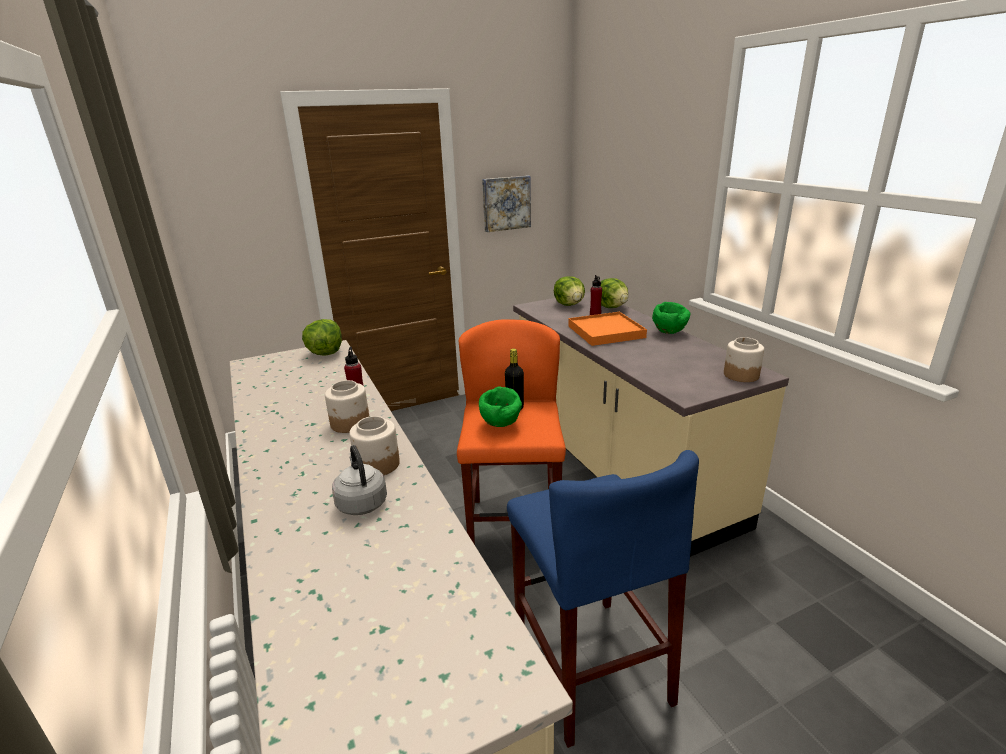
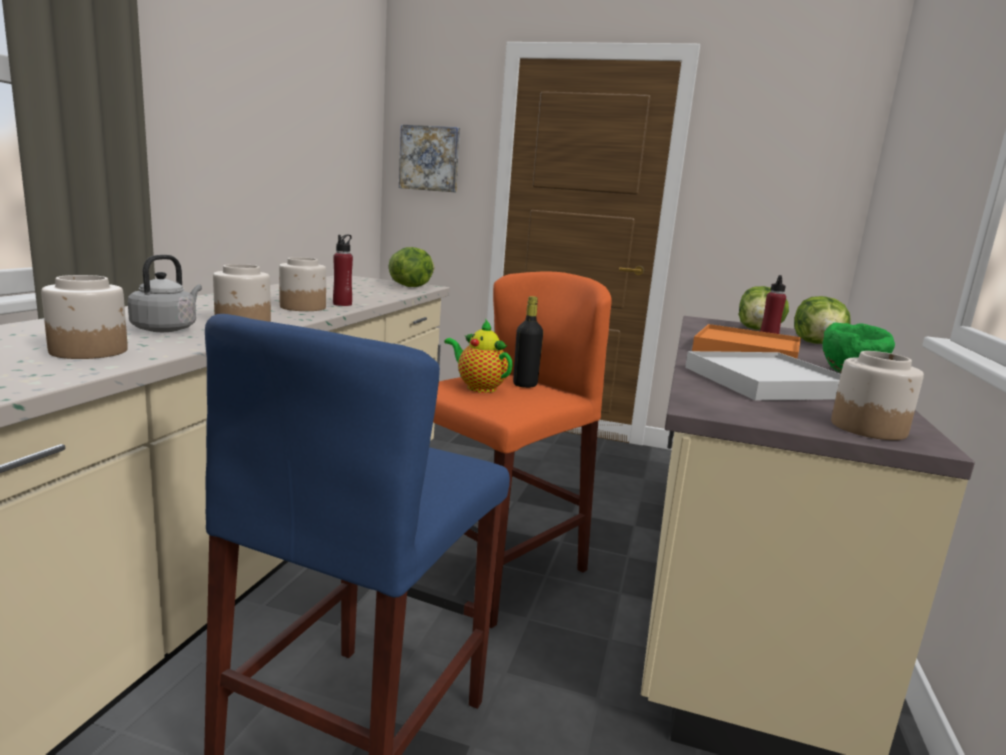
camera: 40 degrees right, 10 degrees down
(403, 553) = (90, 351): none -> jar
(501, 424) = (478, 387): green bowl -> teapot
(506, 203) = (752, 201): picture -> picture (430, 159)
(662, 359) = (766, 382): none -> white tray

